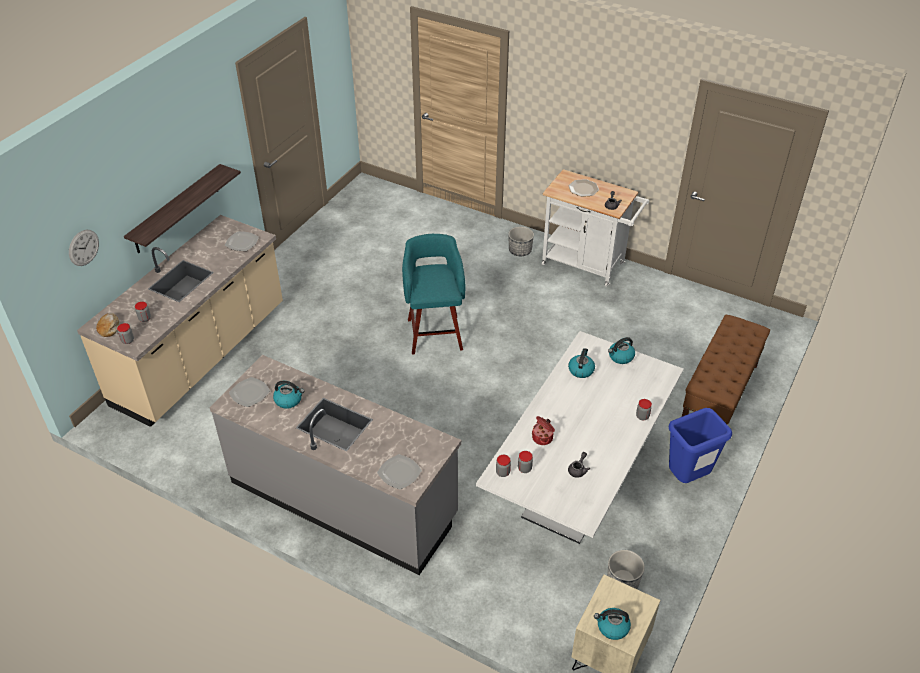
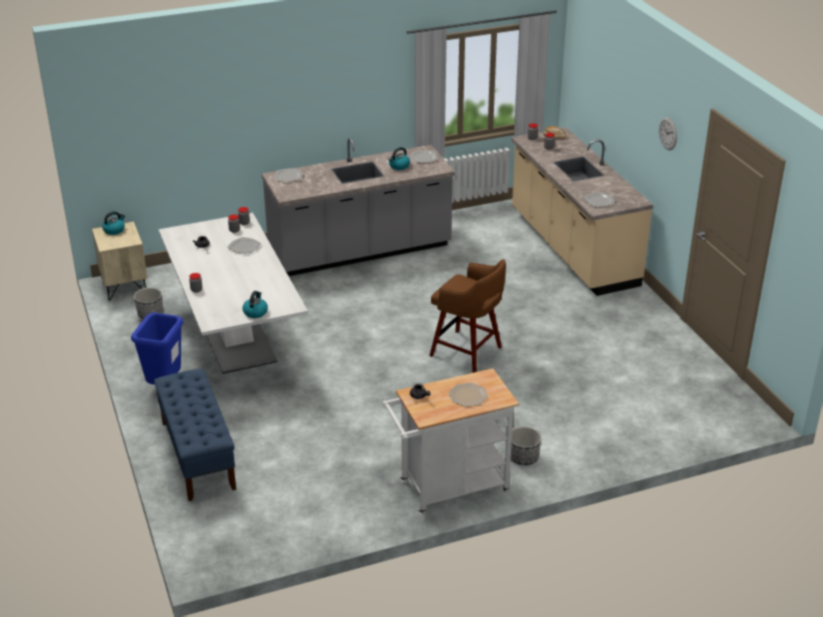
camera: 130 degrees right, 10 degrees down
(83, 247) = (590, 87): wall clock -> wall clock (668, 133)
(176, 209) = (637, 153): shelf -> none
(435, 333) = (467, 352): turquoise stool -> brown stool
(543, 438) = (244, 247): cooking pot -> plate
(581, 370) = (271, 290): kettle -> none
(719, 395) = (197, 455): brown bench -> blue bench

